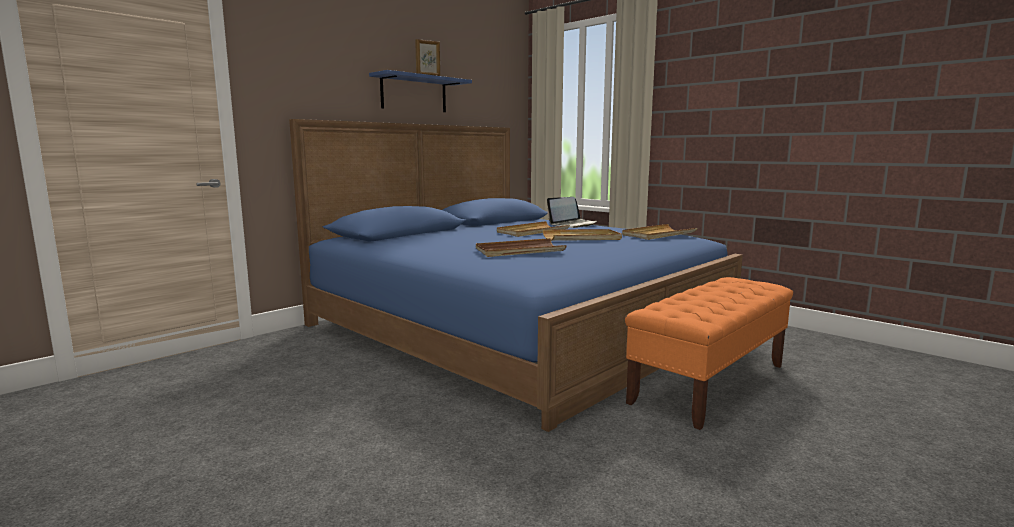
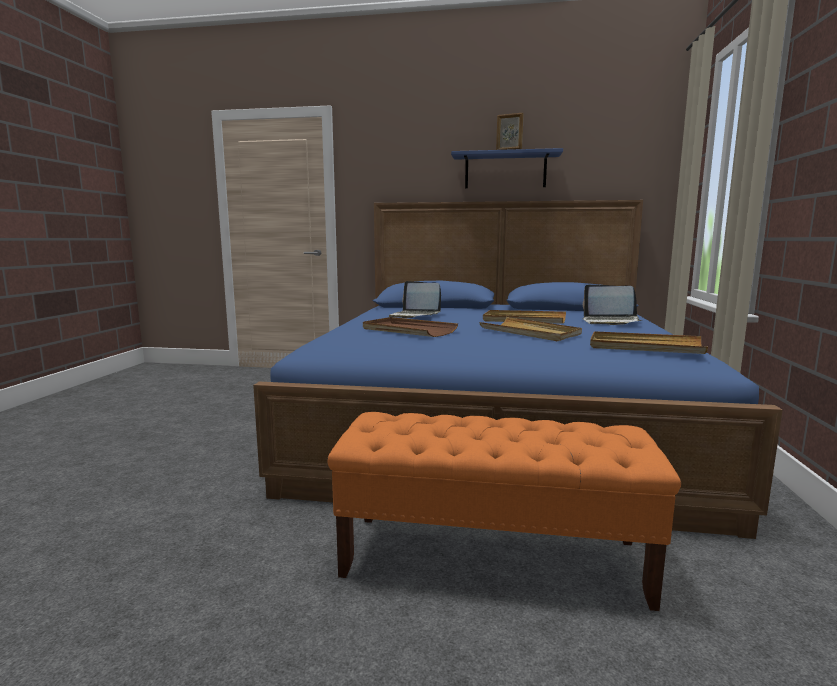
camera: 55 degrees right, 0 degrees up
(450, 241) = (414, 315): none -> laptop

